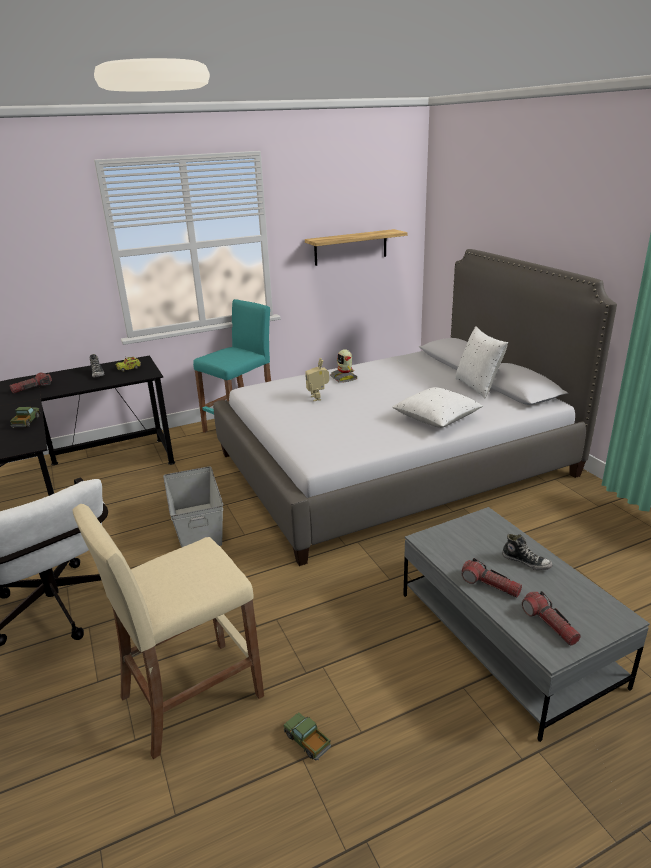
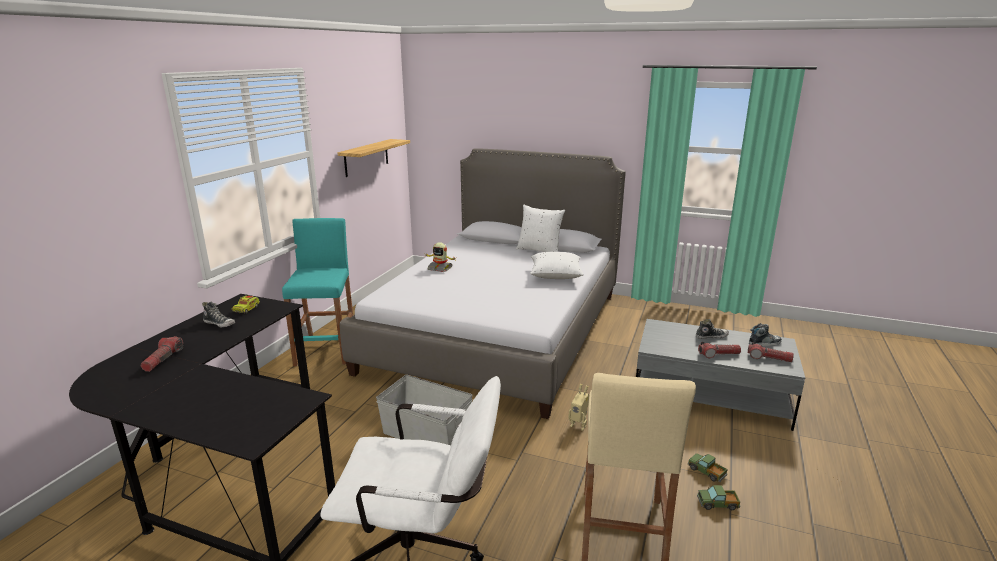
camera: 45 degrees left, 5 degrees down
(26, 422) = (245, 386): toy truck -> toy truck (706, 472)
(318, 398) = (451, 286): toy robot -> toy robot (579, 425)
(586, 605) = (764, 343): none -> shoe

